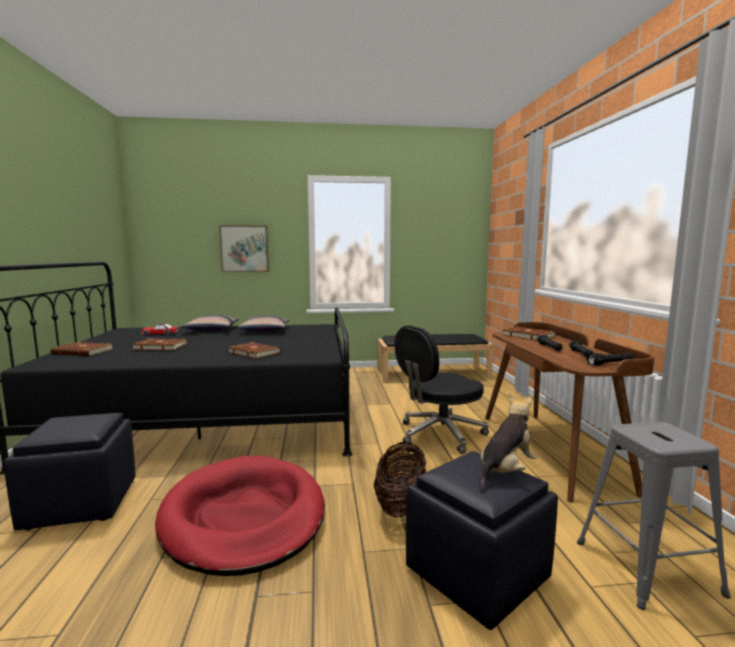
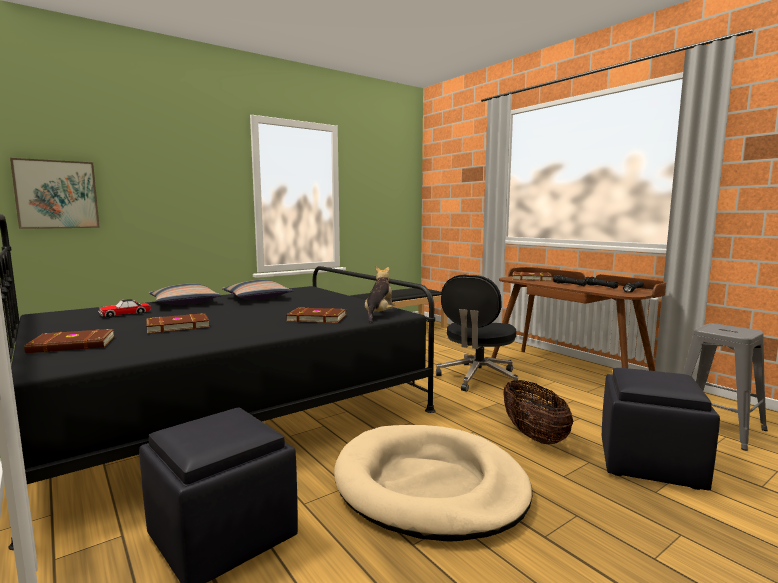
camera: 30 degrees left, 0 degrees up
(244, 249) = (175, 200): picture -> picture (57, 194)
(244, 517) = (429, 485): red dog bed -> beige dog bed
(505, 471) = (666, 374): plush toy -> plush toy (379, 315)

